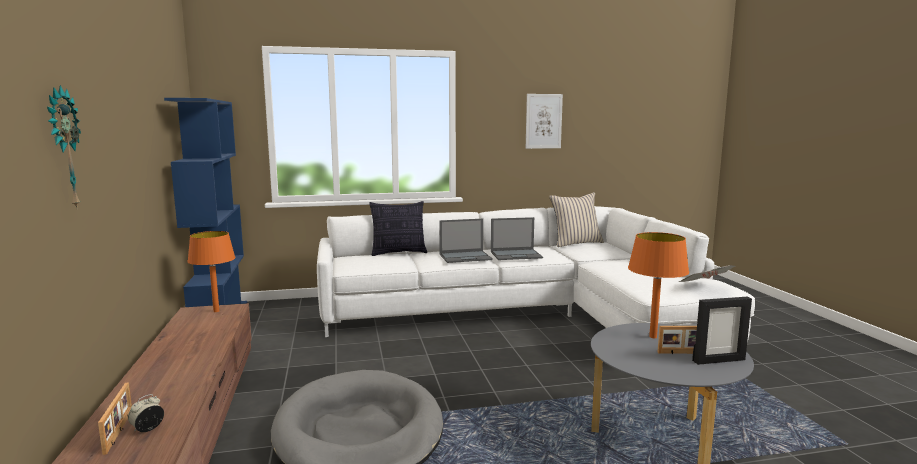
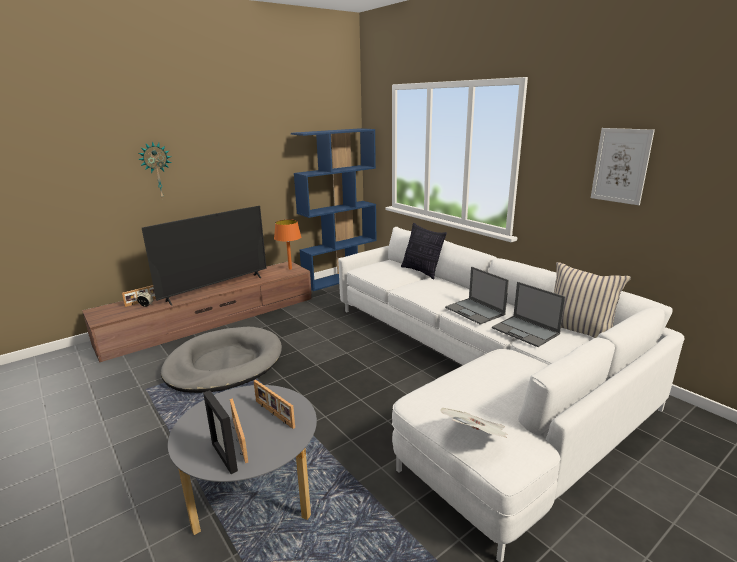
camera: 65 degrees right, 10 degrees up
(190, 363) = (216, 289): none -> television
(466, 257) = (436, 294): laptop -> laptop (526, 331)
(653, 337) = (274, 414): orange table lamp -> picture frame

